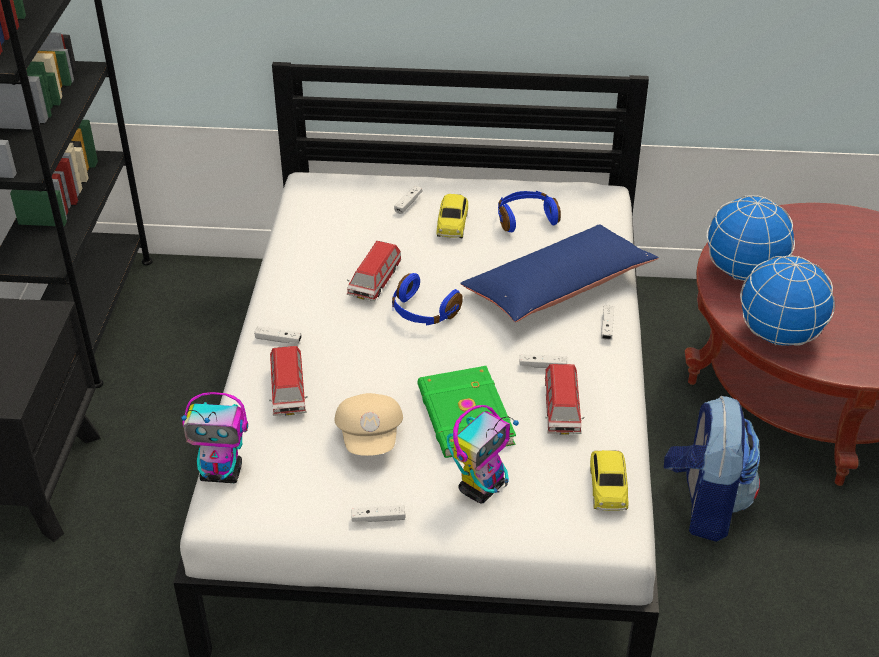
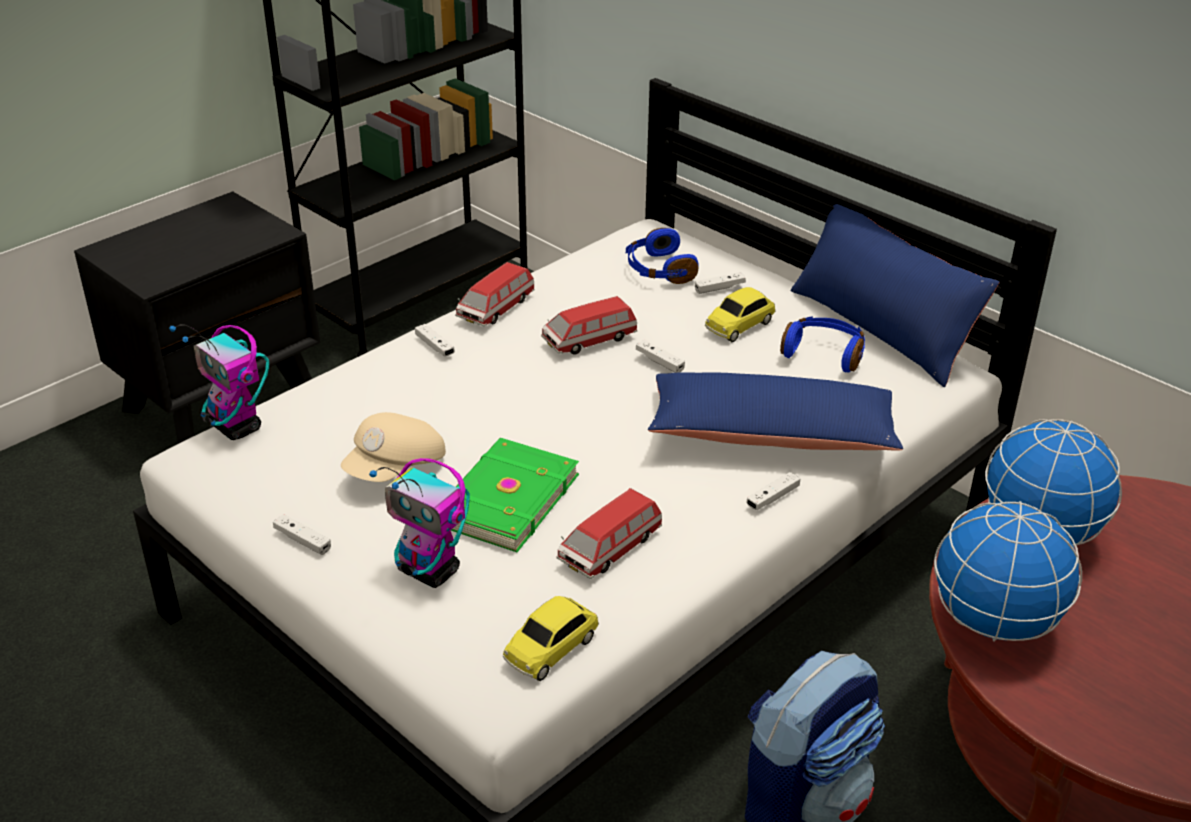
camera: 40 degrees right, 5 degrees down
(288, 392) = (380, 392): toy car -> toy car (496, 309)
(423, 312) = (596, 388): blue headphones -> blue headphones (658, 270)
(482, 487) = (430, 571): toy robot -> toy robot turned 45 degrees clockwise
(534, 185) = (881, 329): none -> blue pillow
(542, 366) = (649, 497): white game controller -> white game controller (659, 362)

